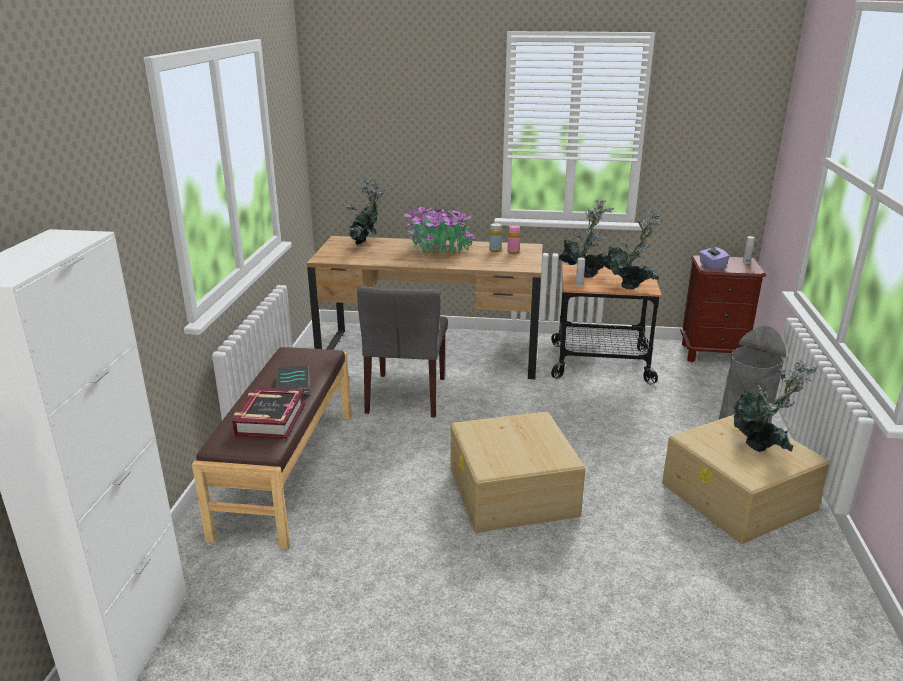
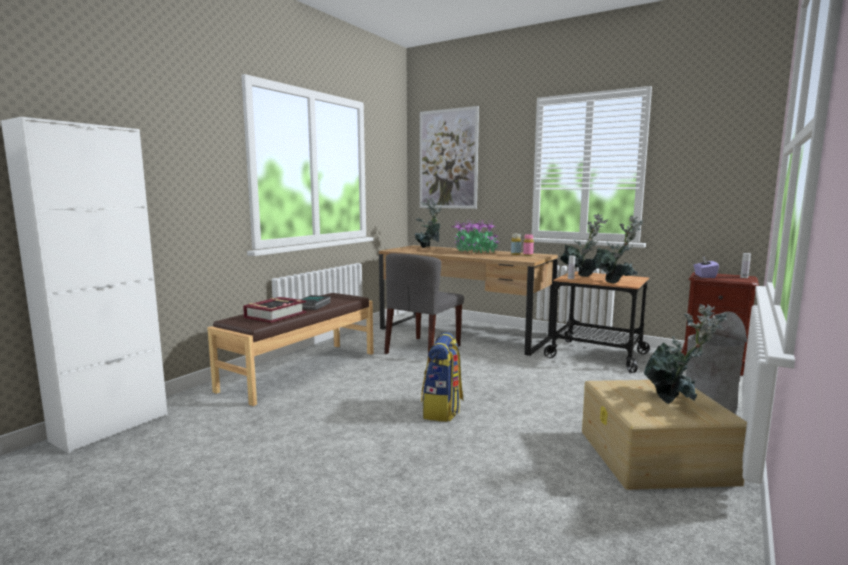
camera: 25 degrees right, 15 degrees down
(373, 109) = (448, 159): none -> picture
(512, 492) = (442, 410): beige storage box -> backpack

